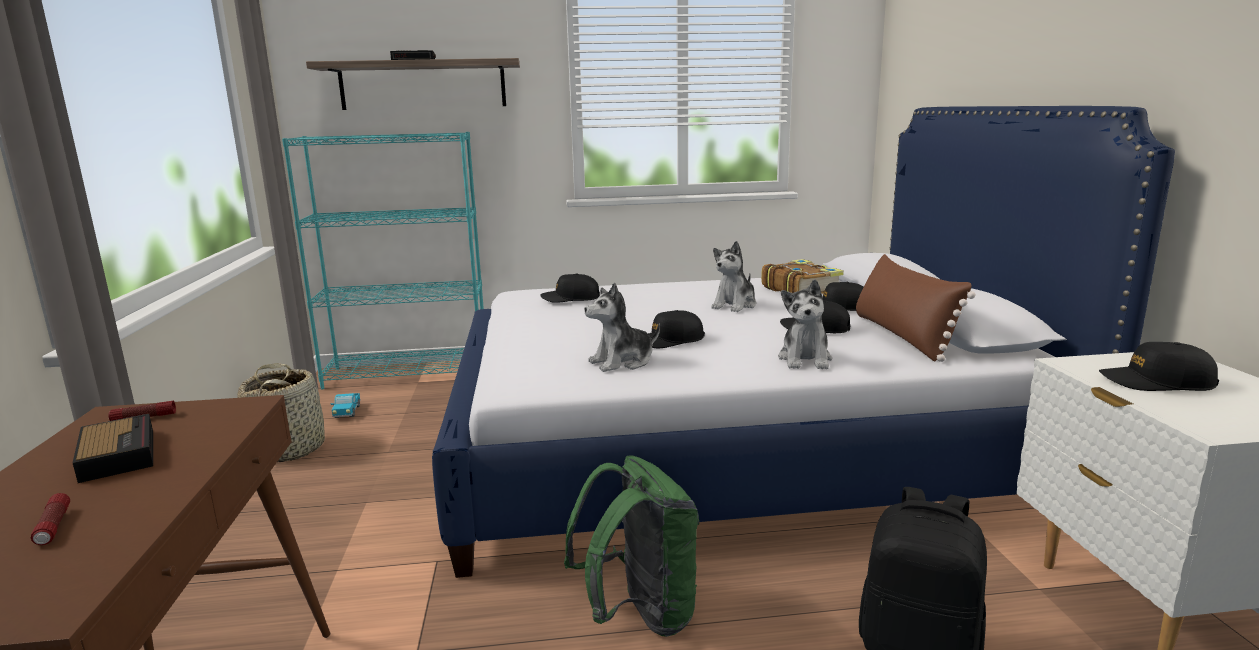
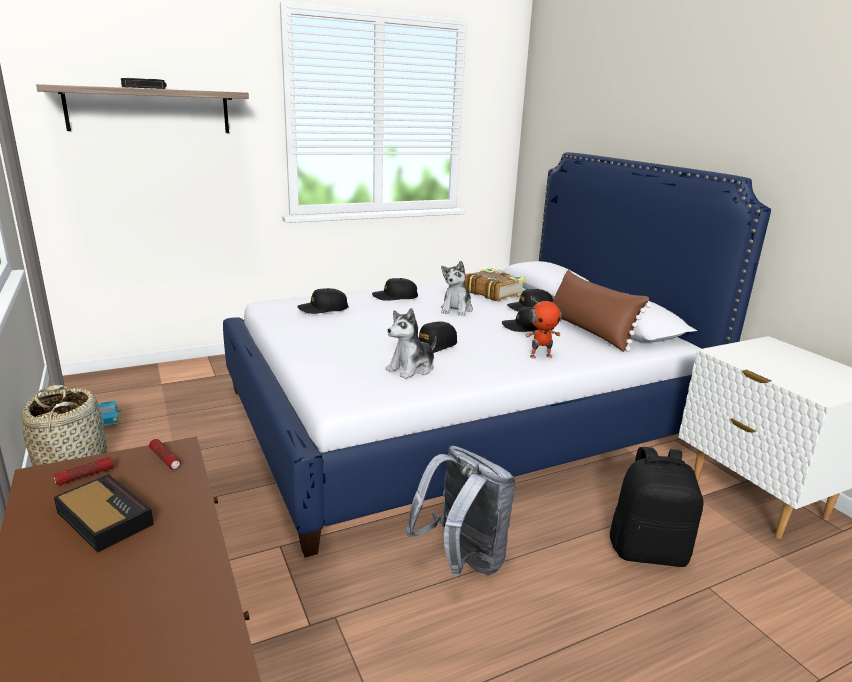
camera: 20 degrees left, 5 degrees up
(53, 527) = (127, 599): flashlight -> flashlight (165, 459)
(409, 373) = (147, 375): turquoise bookcase -> none
(639, 614) = (462, 561): green backpack -> grey backpack
(805, 359) = (540, 356): plush toy -> toy robot
(1156, 382) = (773, 363): black cap -> black cap (395, 297)

